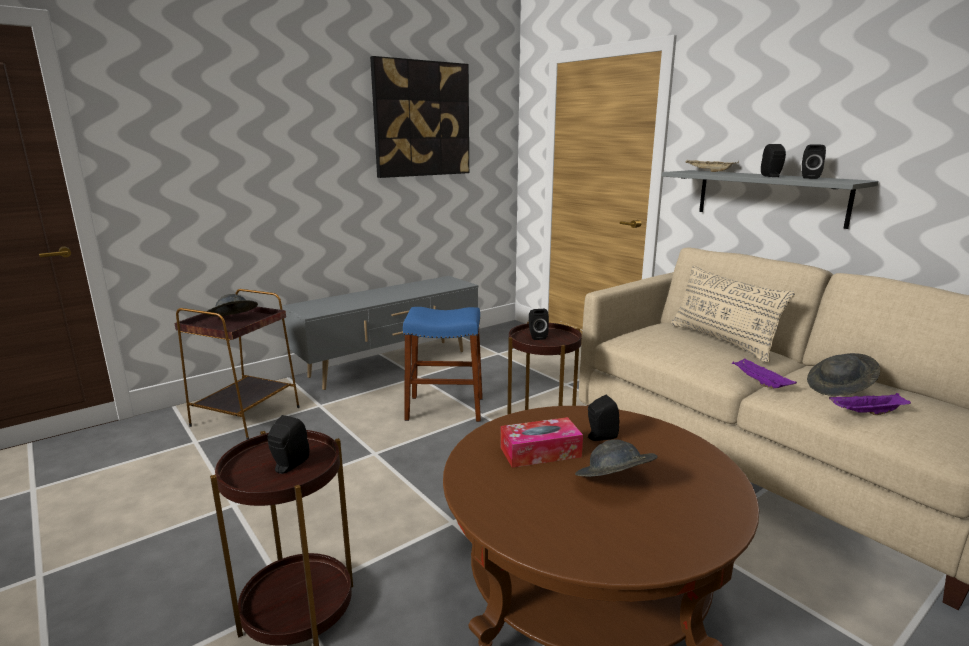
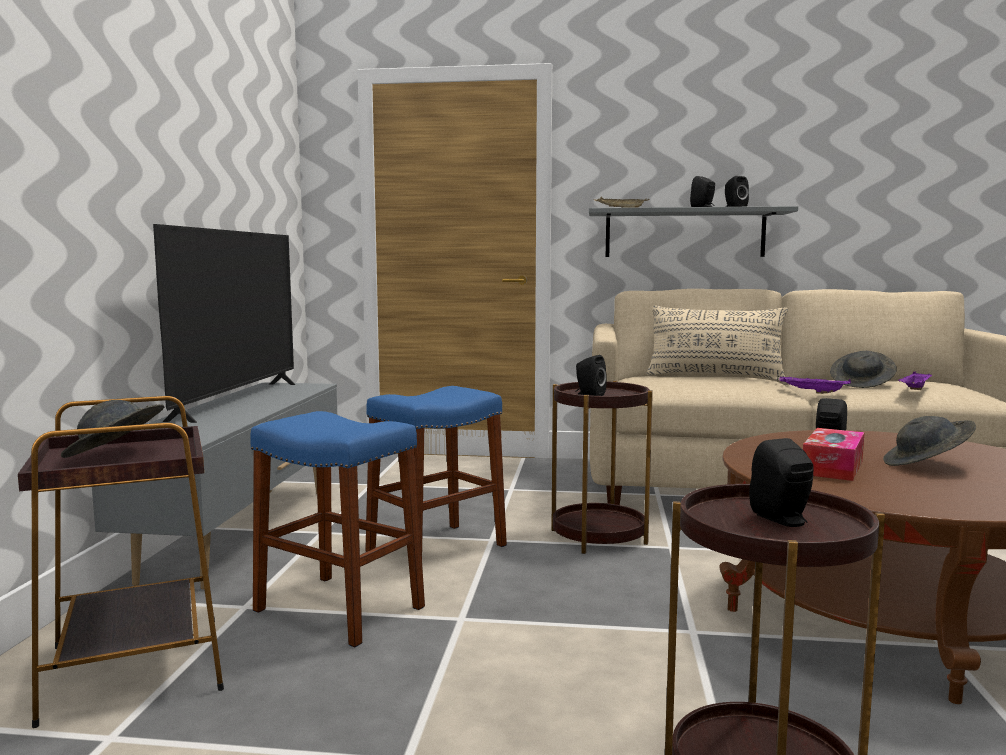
camera: 45 degrees left, 10 degrees down
(344, 423) = (339, 609): none -> blue stool
(399, 288) = (237, 400): none -> television
(422, 119) = (225, 131): picture -> none

